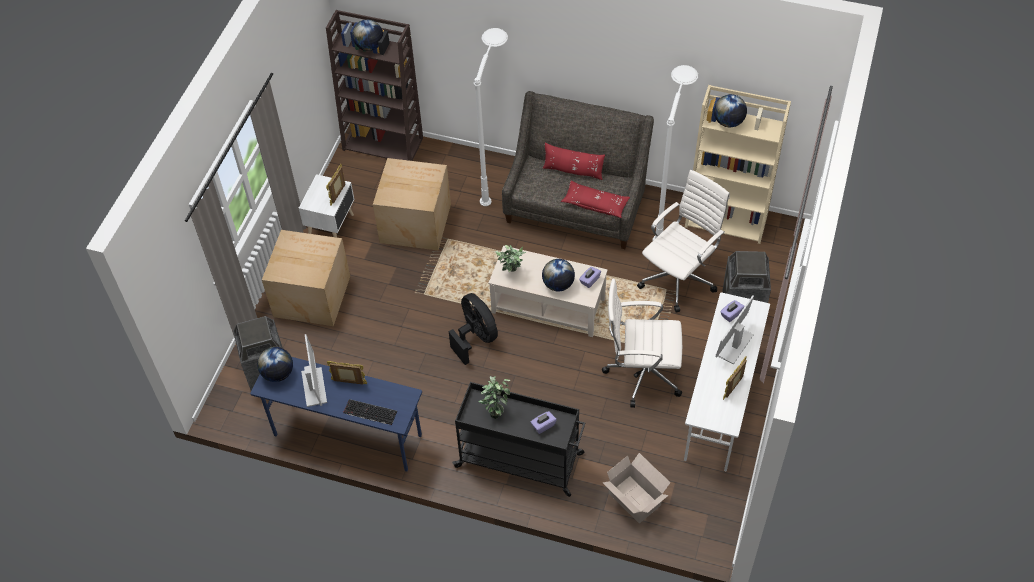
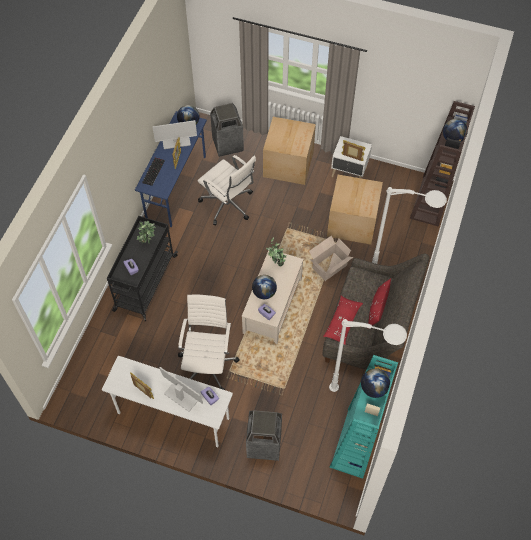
camera: 90 degrees right, 5 degrees up
(475, 337) = (247, 259): black fan -> none
(635, 500) = (104, 351): cardboard box -> cardboard box (328, 267)
(679, 277) = (295, 399): white office chair -> white office chair (228, 205)
(727, 219) = (355, 443): beige bookcase -> turquoise bookcase

